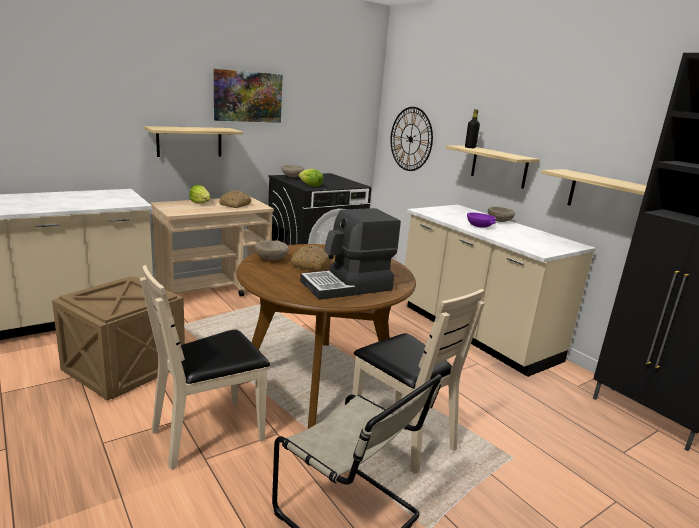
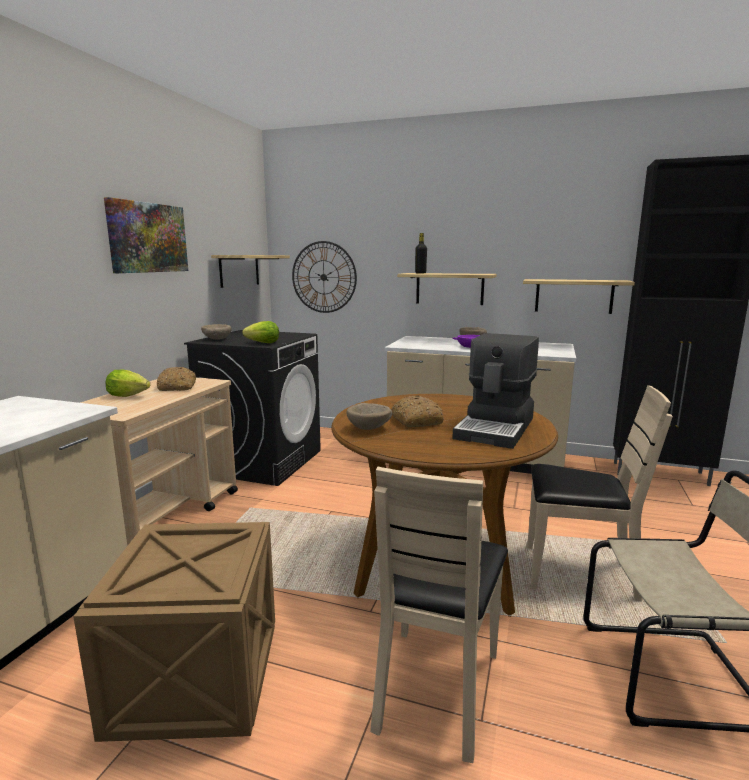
camera: 35 degrees left, 5 degrees down
(189, 141) = (86, 308): shelf -> shelf (239, 270)

